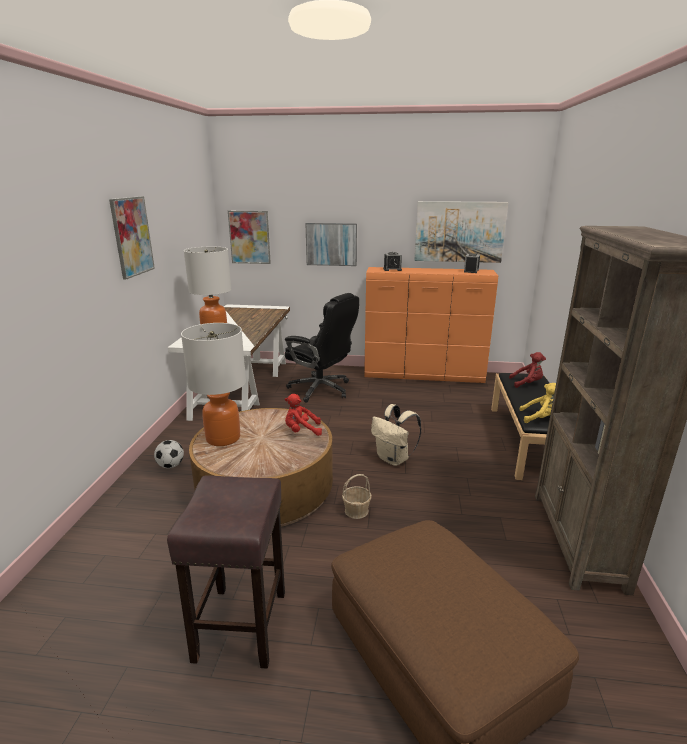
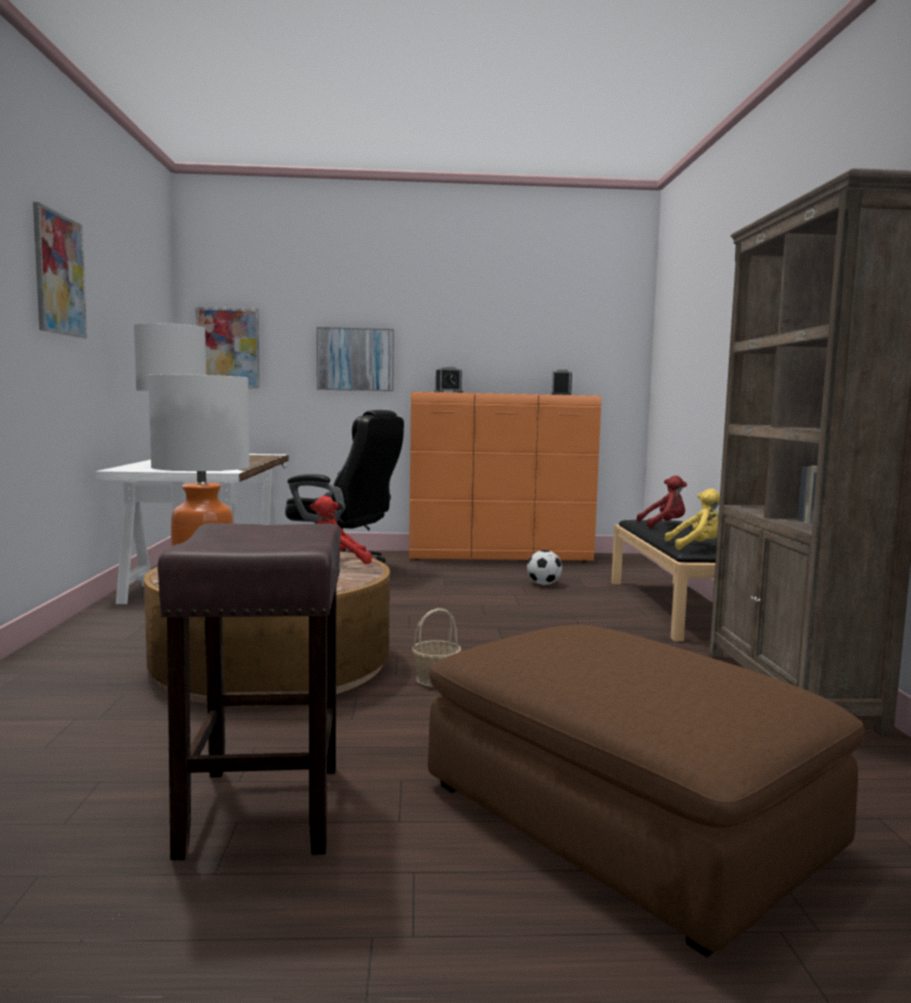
camera: 10 degrees left, 15 degrees down
(171, 465) = (94, 648): football -> football (543, 584)
(394, 459) = (481, 629): beige backpack -> none
(459, 232) = (540, 343): picture -> none

